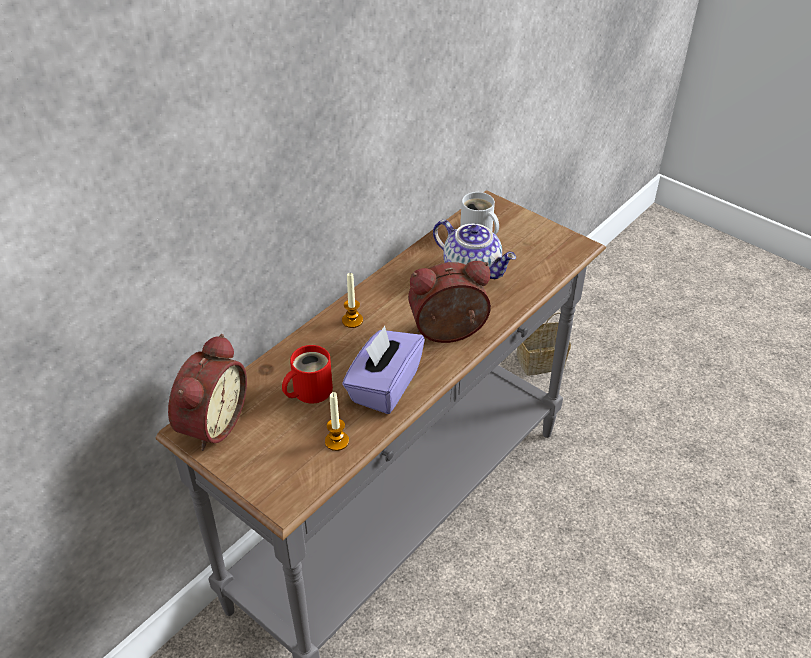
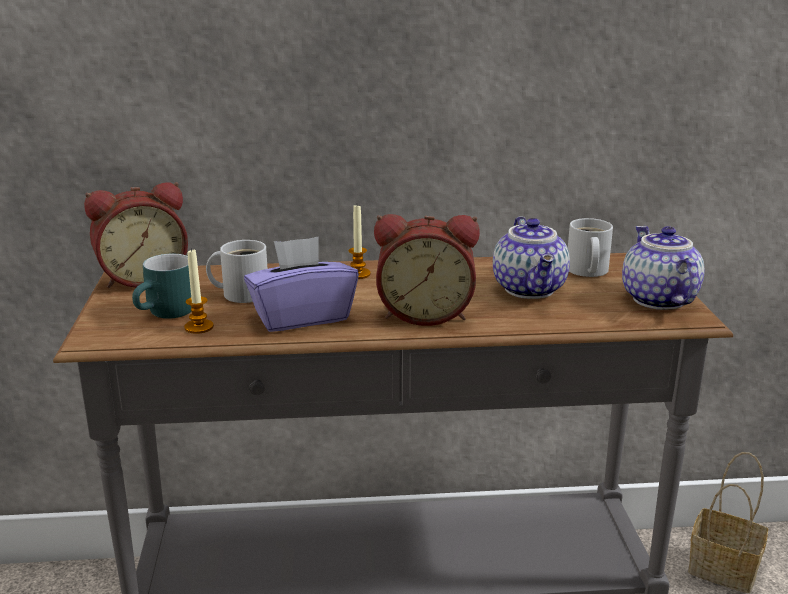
camera: 45 degrees right, 20 degrees down
(294, 444) = (168, 314): none -> turquoise mug
(308, 390) = (242, 293): red mug -> white mug
(449, 334) = (425, 314): alarm clock -> alarm clock turned 150 degrees clockwise
(545, 239) = (656, 299): none -> teapot

